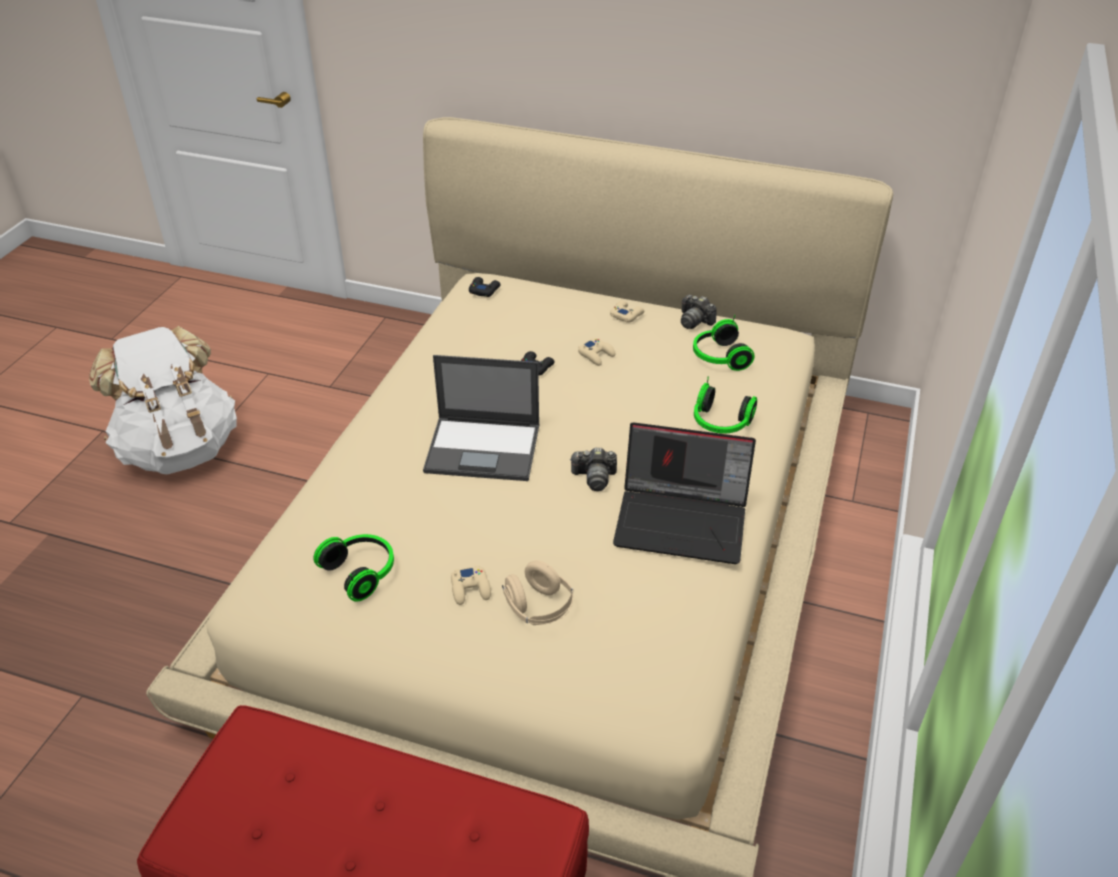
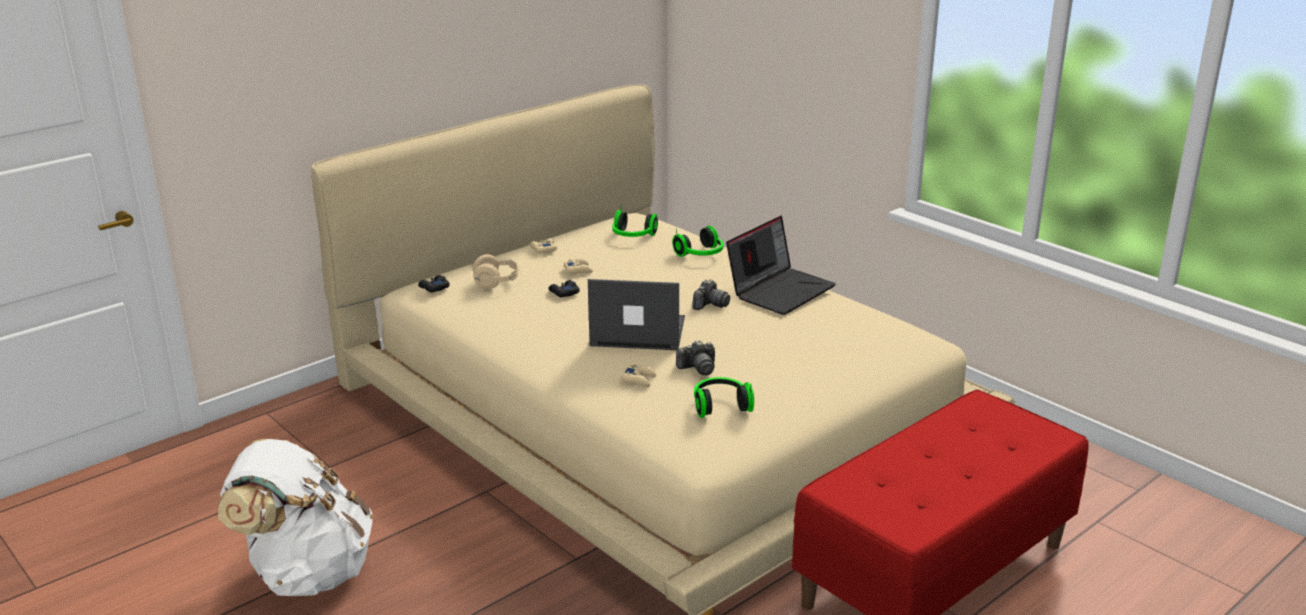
camera: 60 degrees left, 15 degrees down
(471, 589) = (776, 370): beige game controller -> beige game controller (638, 380)
(484, 449) = (636, 332): laptop -> laptop turned 120 degrees counterclockwise
(539, 608) = (815, 353): beige headphones -> beige headphones (497, 283)
(694, 321) = (582, 232): camera -> camera (698, 368)

